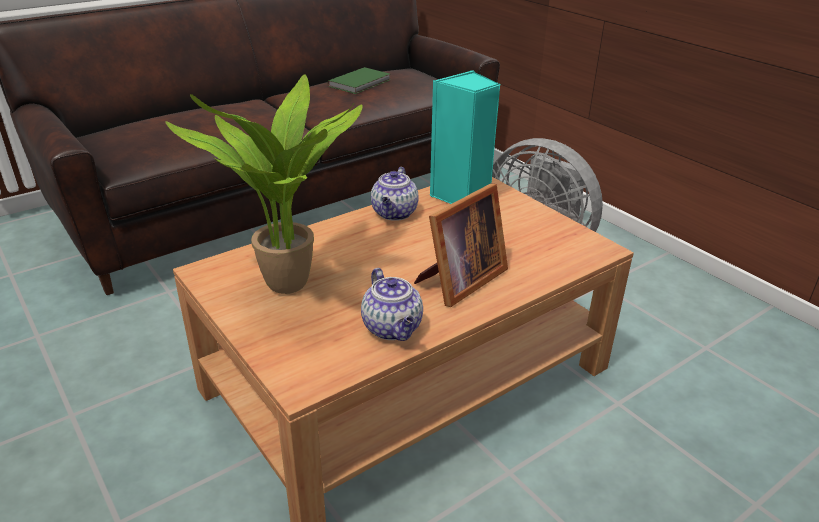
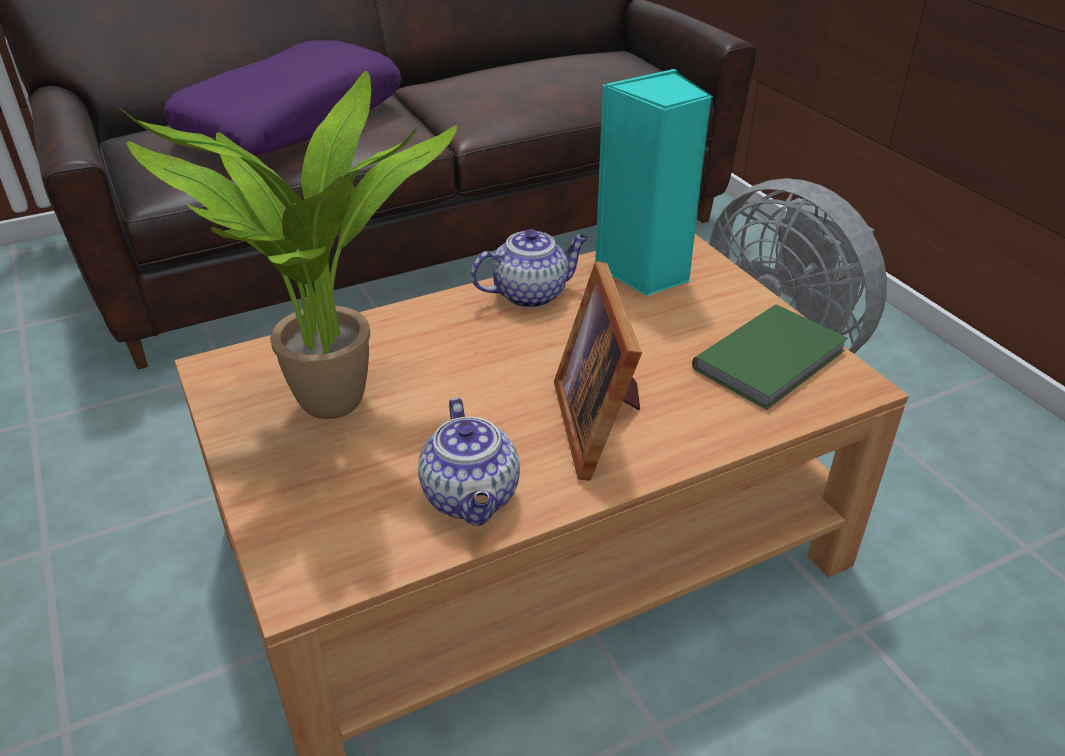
camera: 10 degrees right, 5 degrees up
(205, 120) = (292, 121): none -> purple pillow
(361, 83) = (538, 72): green book -> green book (773, 360)
(394, 214) = (531, 294): teapot -> teapot turned 135 degrees counterclockwise
(459, 281) = (601, 422): picture frame -> picture frame turned 120 degrees clockwise

